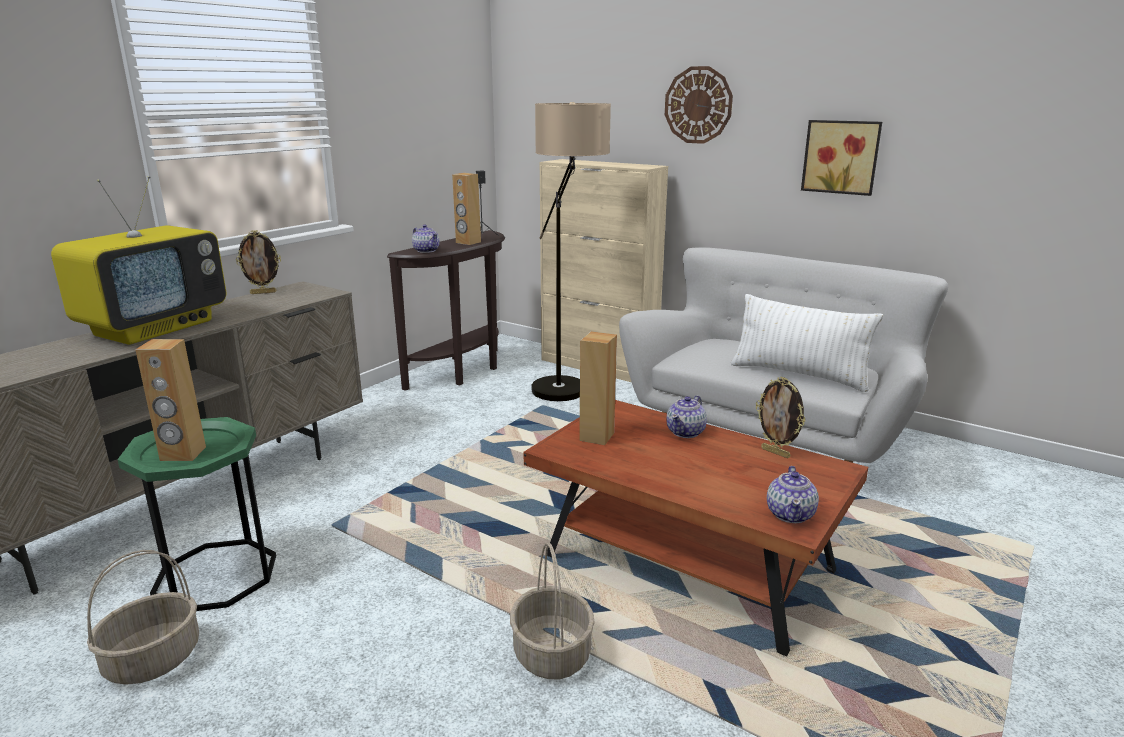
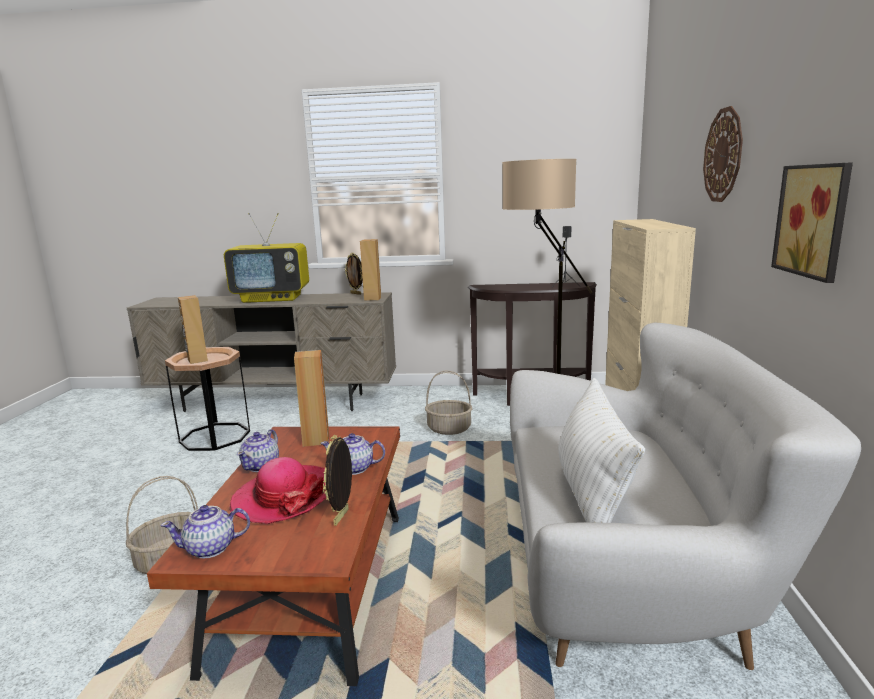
camera: 60 degrees right, 5 degrees down
(153, 659) = (141, 453): basket -> basket (449, 428)
(216, 575) = (215, 436): green side table -> brown side table
(426, 250) = (493, 287): teapot -> teapot (261, 466)
(468, 242) = (539, 287): brown speaker -> brown speaker (372, 298)
(715, 470) = (284, 497): none -> hat

